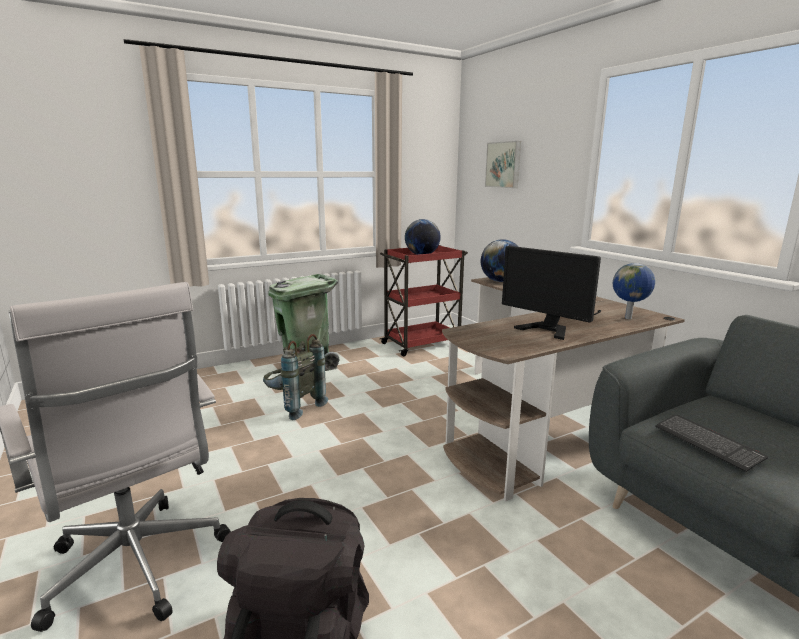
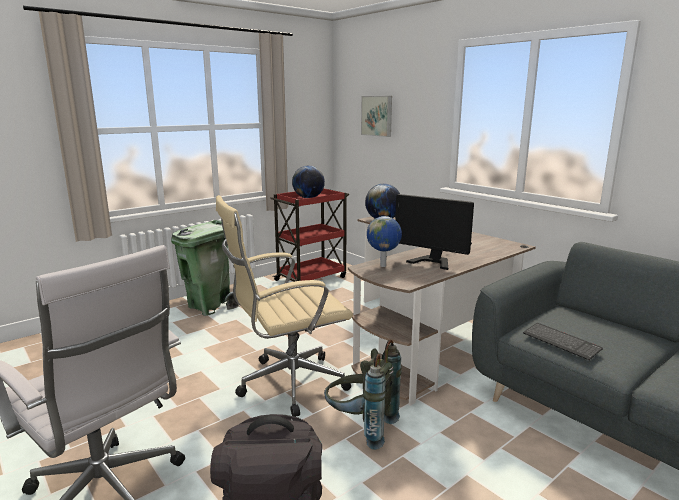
camera: 10 degrees left, 0 degrees up
(293, 406) = (208, 345): grey backpack -> grey backpack (361, 427)
(367, 459) = (287, 384): none -> beige office chair
(629, 318) = (494, 248): globe -> globe (383, 266)

